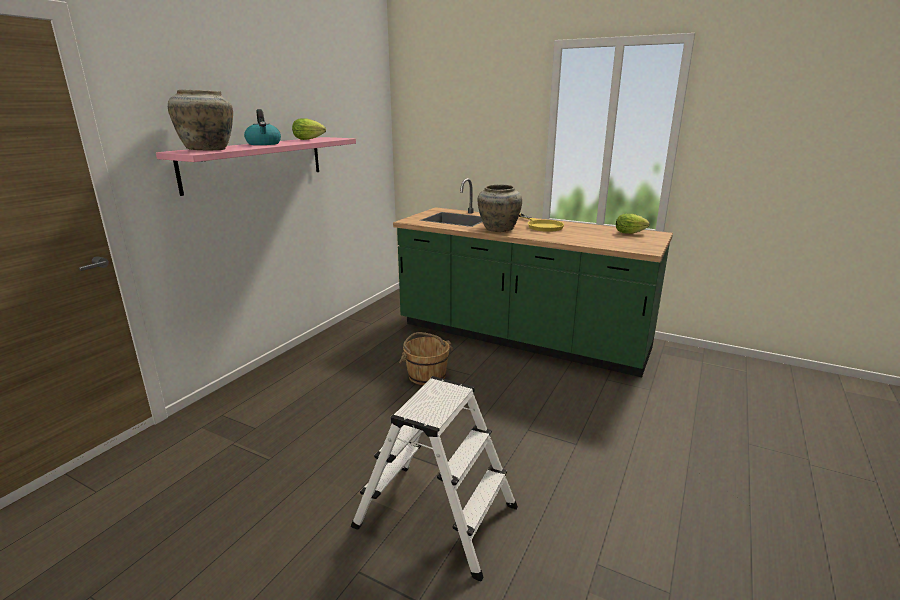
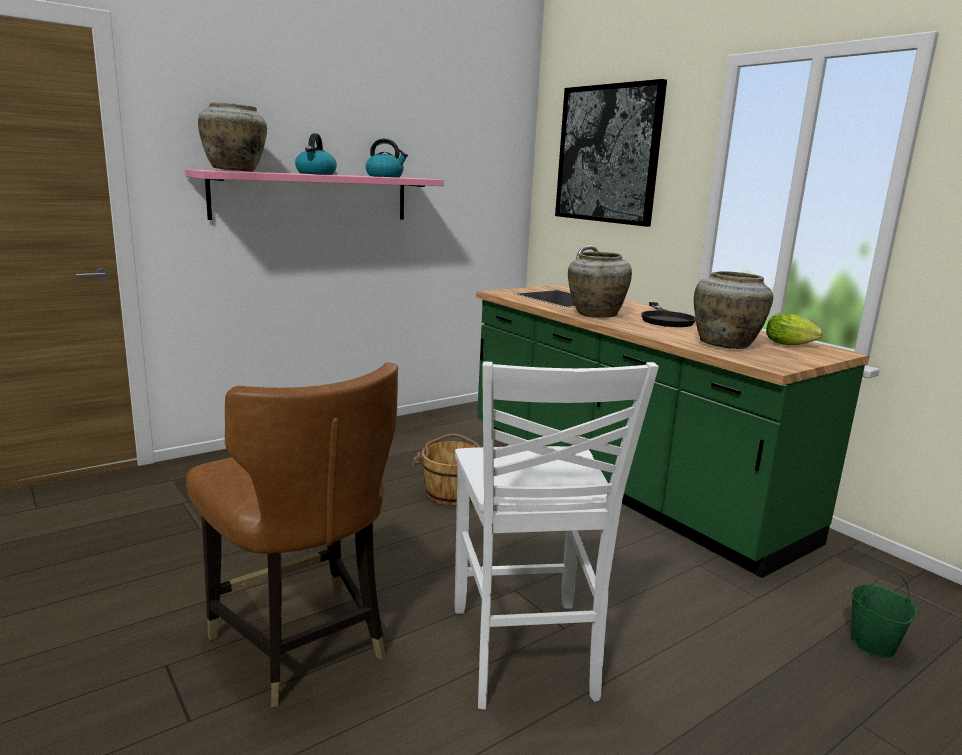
camera: 25 degrees right, 5 degrees down
(310, 139) = (385, 176): lettuce -> kettle
(436, 516) = (301, 643): white step ladder -> brown chair
(460, 109) = (608, 154): none -> picture
(541, 226) = (665, 319): yellow frying pan -> black frying pan
(571, 468) = (524, 654): none -> white chair
(602, 239) = (726, 345): none -> beige vase
(718, 398) = (873, 645): none -> green bucket

